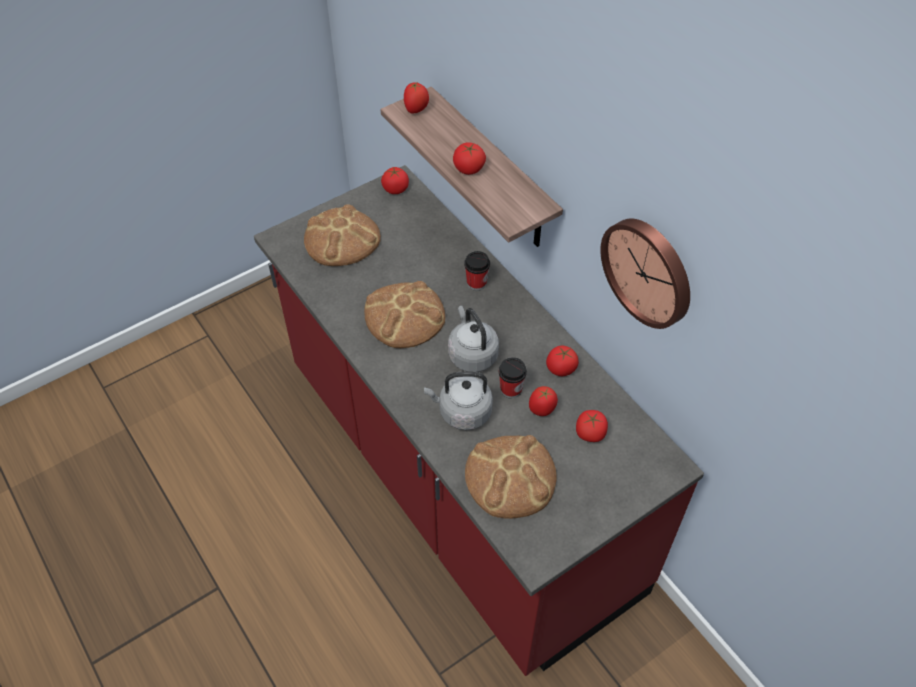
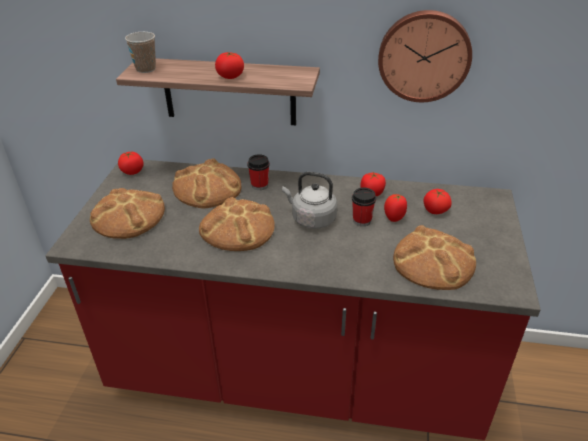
camera: 45 degrees left, 15 degrees down
(416, 110) = (146, 69): tomato -> cup
(432, 253) = (208, 188): none -> bread
(462, 412) = (353, 251): grey kettle -> none

